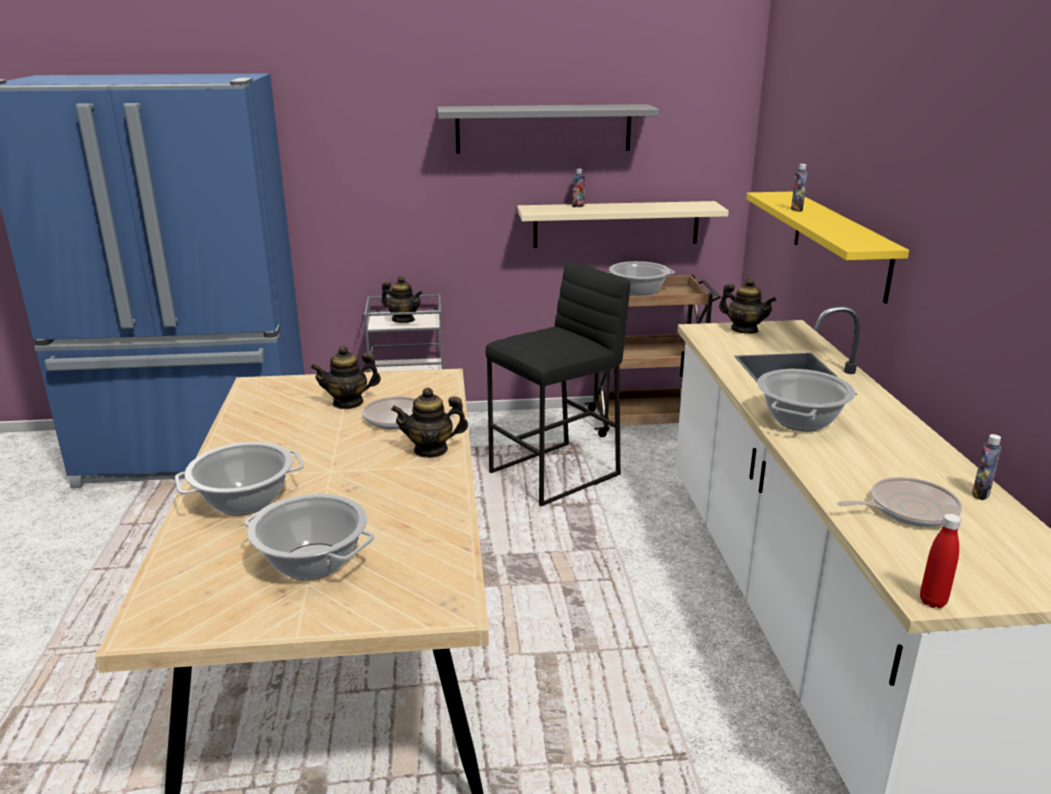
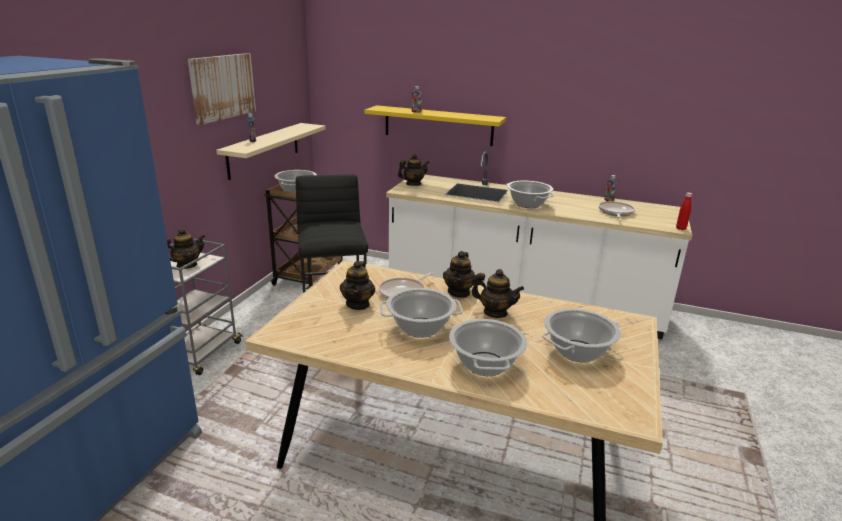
camera: 65 degrees left, 0 degrees up
(313, 447) = (420, 327): none -> cooking pot
(389, 484) = (495, 312): none -> teapot
(543, 128) = (222, 87): grey shelf -> picture

